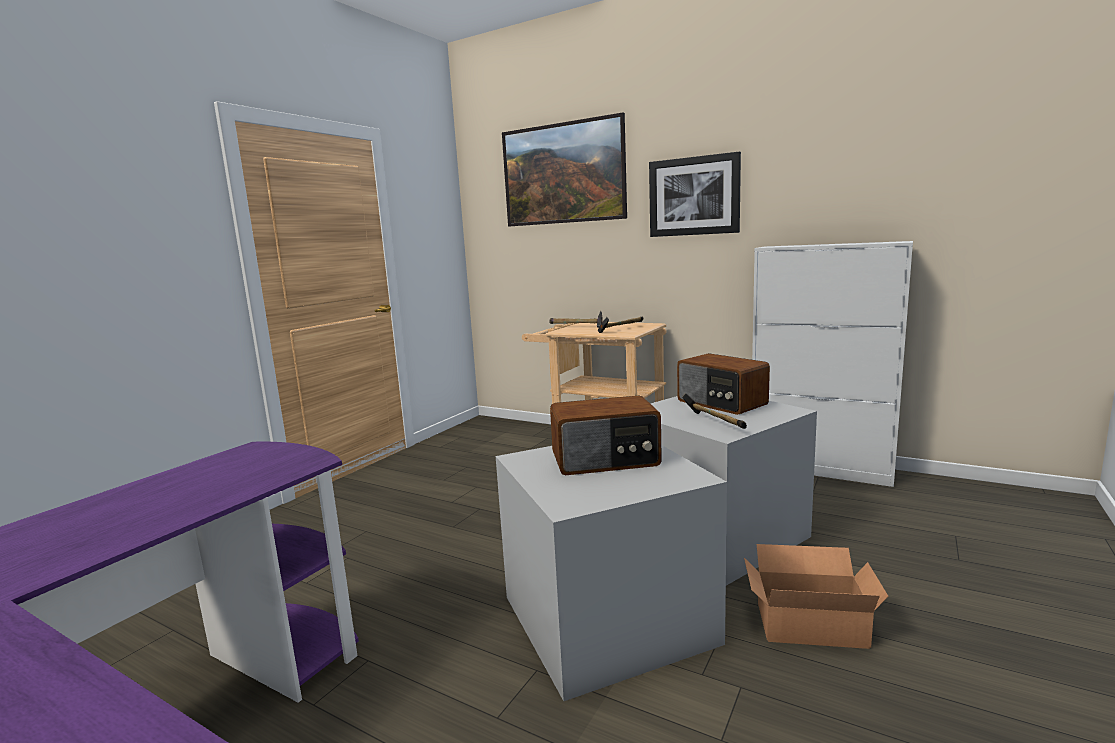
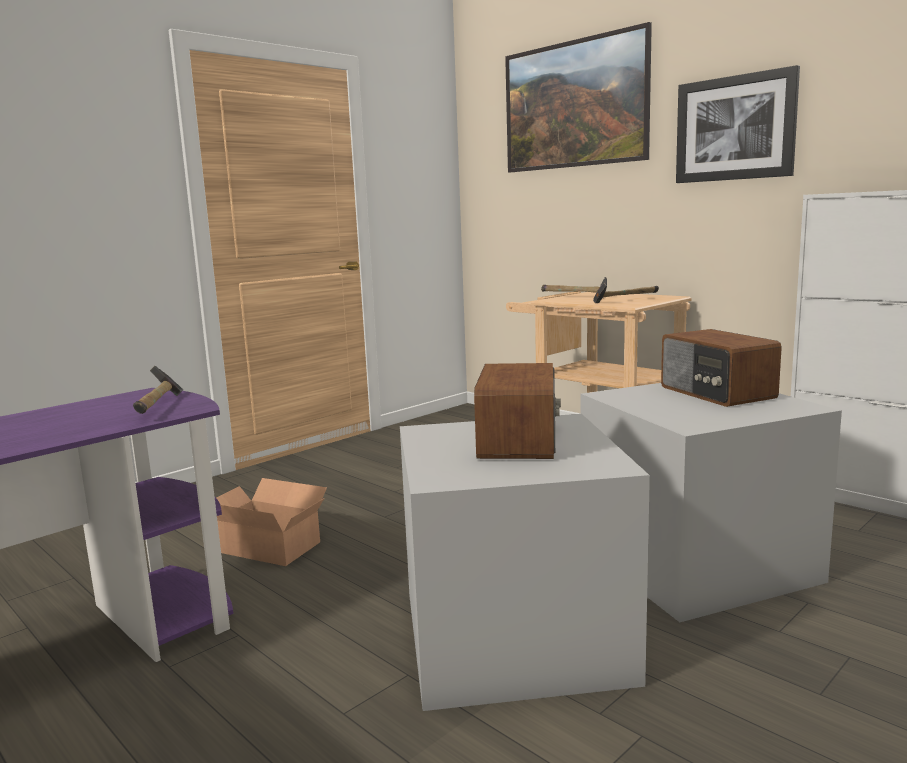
camera: 15 degrees right, 0 degrees up
(606, 460) = (520, 440): radio -> radio turned 90 degrees counterclockwise
(713, 423) = (686, 413): hammer -> hammer (158, 406)
(807, 622) = (769, 679): cardboard box -> cardboard box (270, 545)

